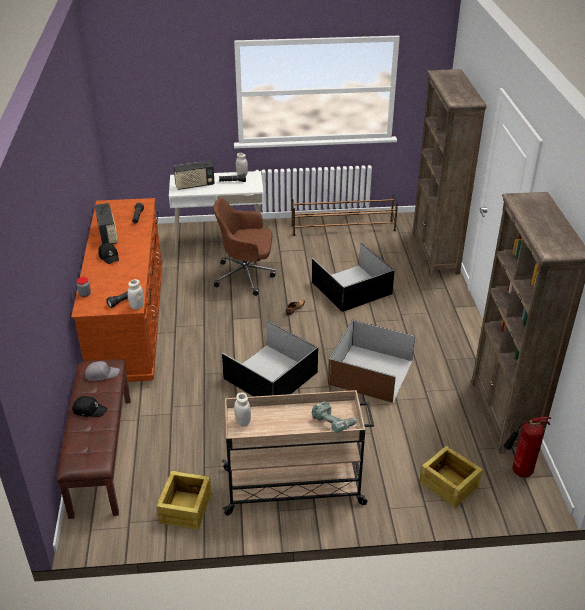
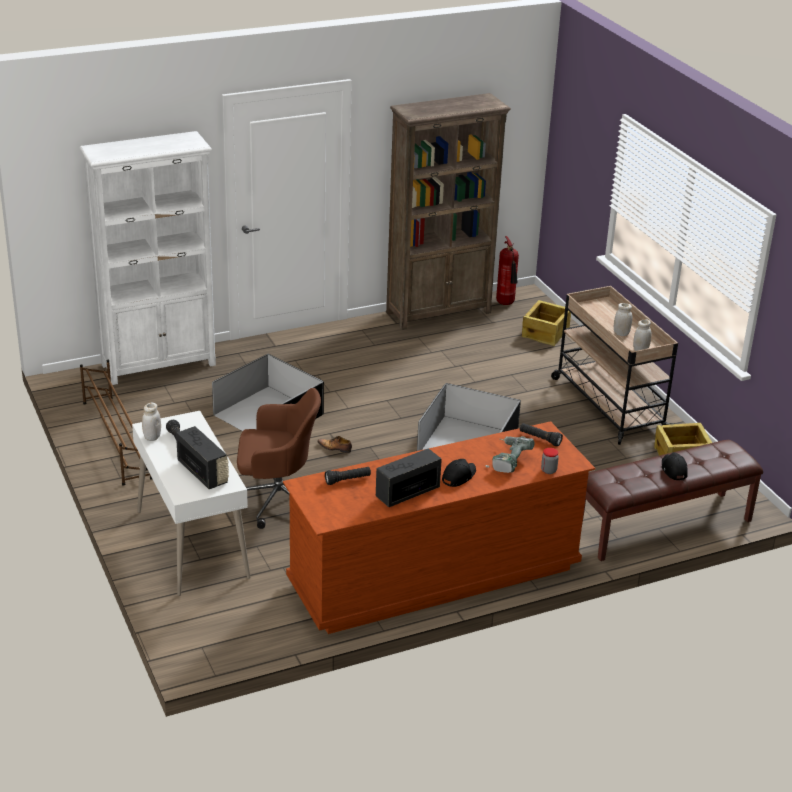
camera: 110 degrees left, 5 degrees down
(101, 374) = (618, 478): grey cap -> none
(137, 306) = (543, 428): white jar -> white jar (621, 333)
(246, 276) = (277, 500): brown office chair -> brown office chair turned 75 degrees counterclockwise
(334, 423) = (604, 309): power drill -> power drill (508, 461)
(370, 373) = (423, 384): brown storage box -> none
(435, 253) = (159, 365): brown bookcase -> white bookcase

